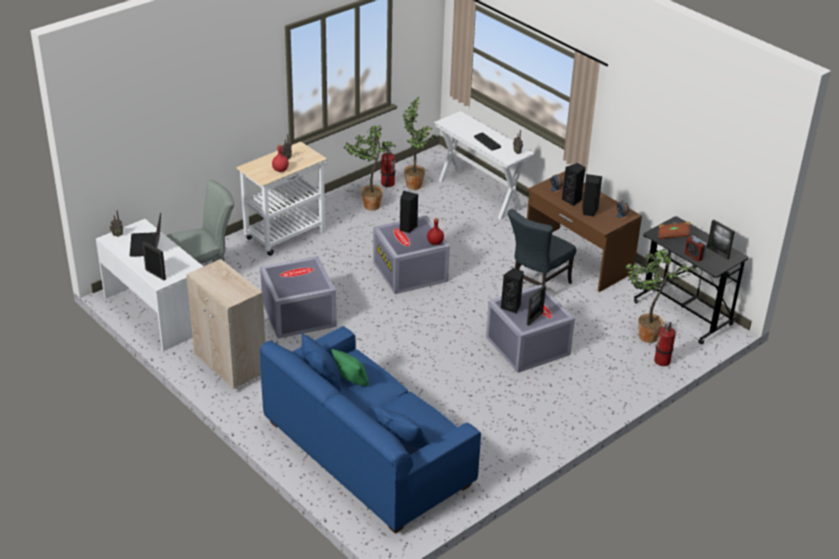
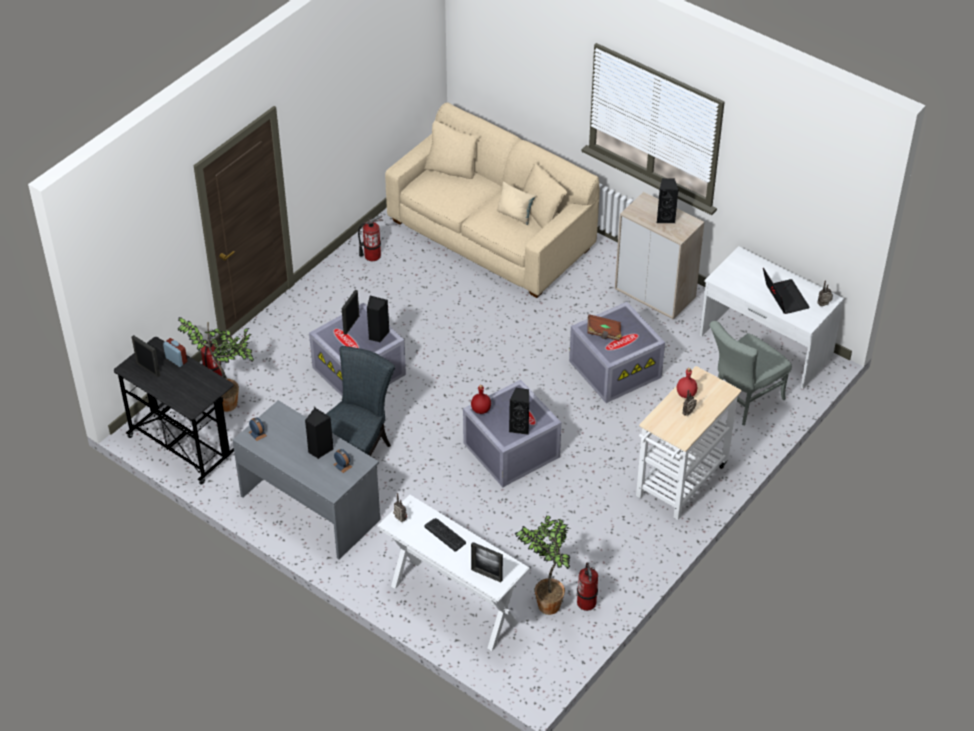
camera: 170 degrees right, 10 degrees up
(155, 274) = (751, 264): picture frame -> picture frame (486, 575)
(351, 380) = (515, 215): green pillow -> beige pillow
(368, 453) = (490, 235): blue sofa -> beige sofa
(369, 205) = (596, 554): potted plant -> none
(499, 451) = (372, 255): none -> fire extinguisher
(577, 259) = (311, 507): brown desk -> grey desk
(589, 211) = (298, 434): black speaker -> black speaker (665, 217)
(673, 236) = (198, 386): brown book -> brown book (604, 333)

